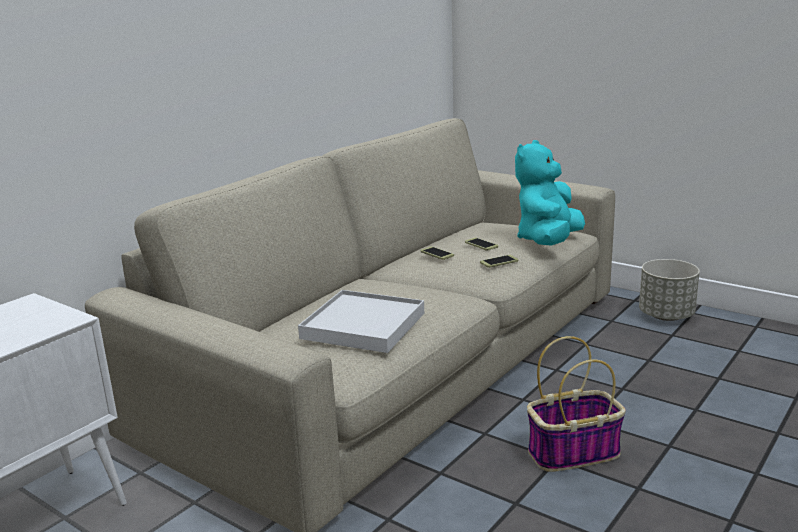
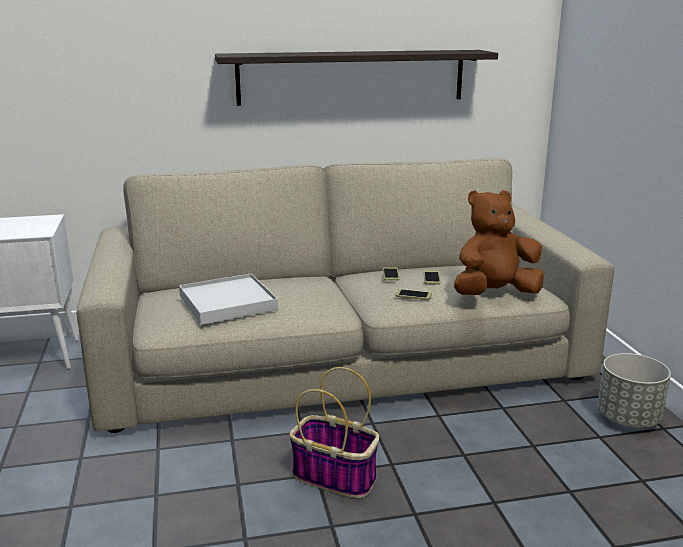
camera: 40 degrees right, 0 degrees up
(313, 51) = (352, 77): none -> shelf
(548, 241) = (494, 294): turquoise plush toy -> brown plush toy

